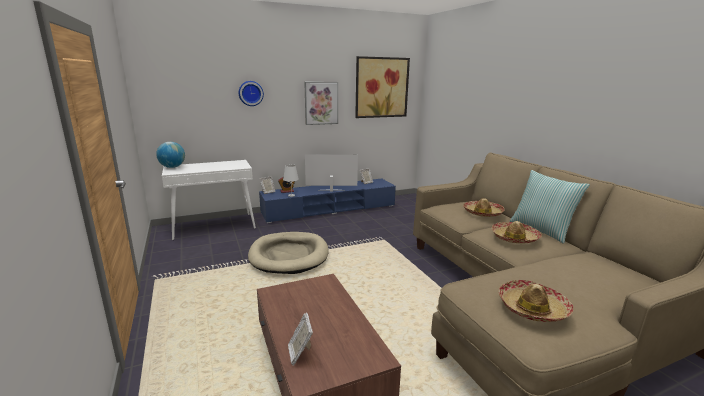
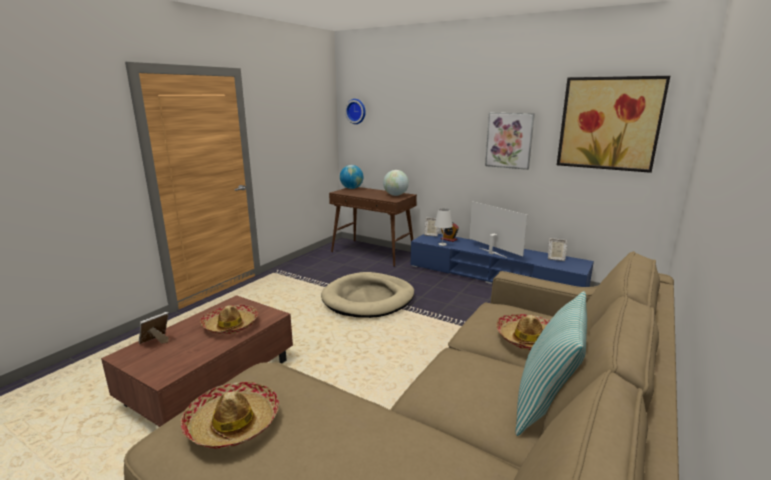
camera: 55 degrees right, 0 degrees up
(214, 226) = (373, 253): white console table -> brown console table
(232, 163) = (395, 195): none -> globe
(250, 93) = (429, 124): wall clock -> wall clock (356, 111)
(514, 238) = (465, 381): hat -> hat (230, 325)

